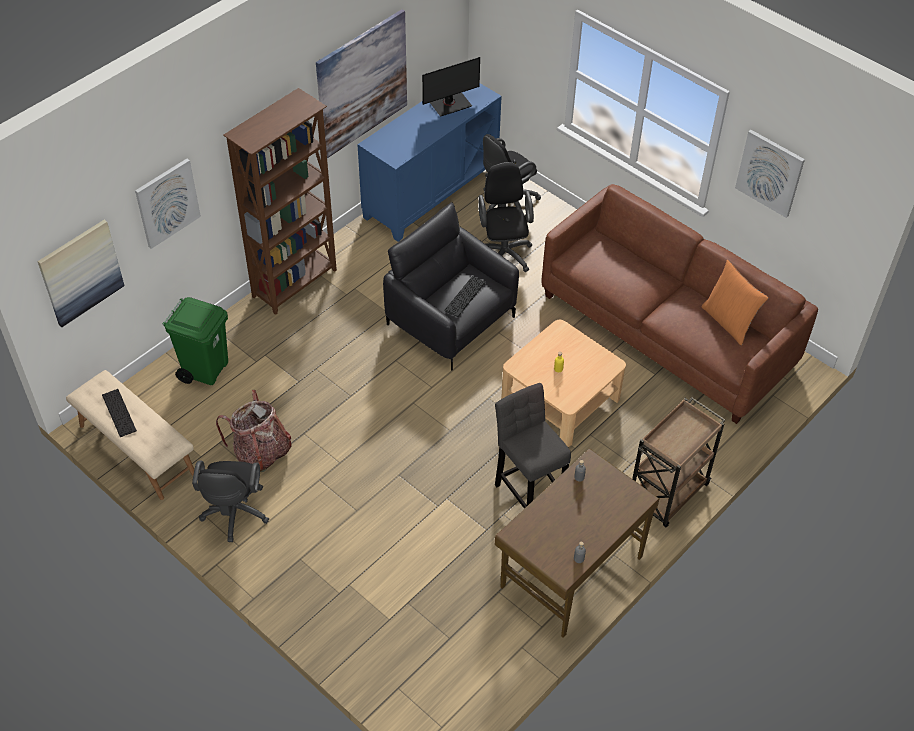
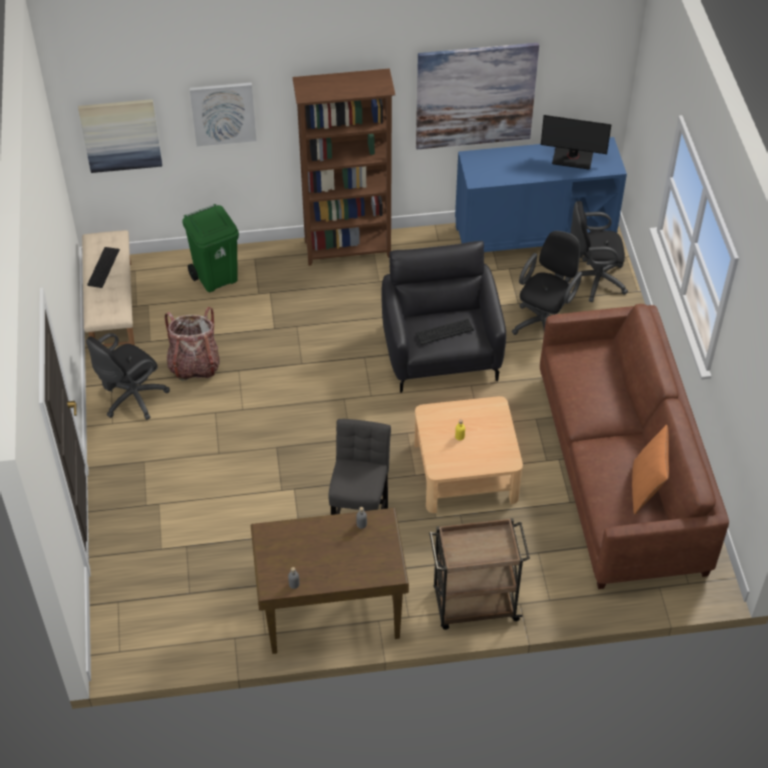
camera: 40 degrees right, 0 degrees up
(770, 173) = (743, 360): picture -> none

